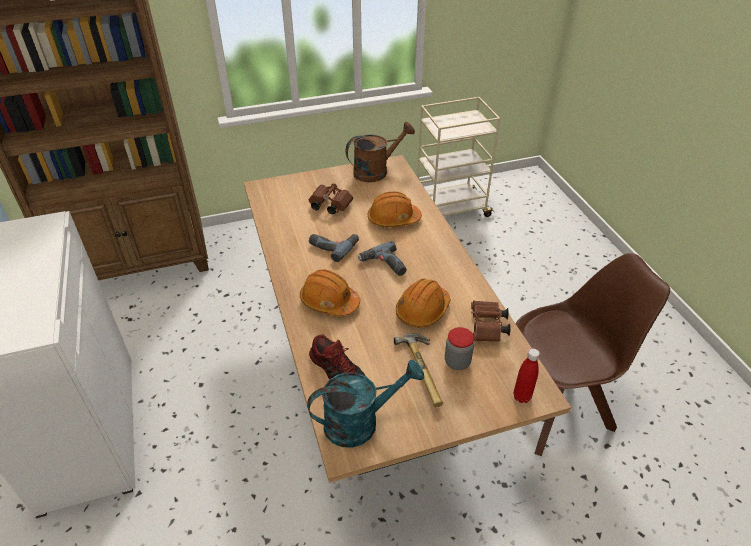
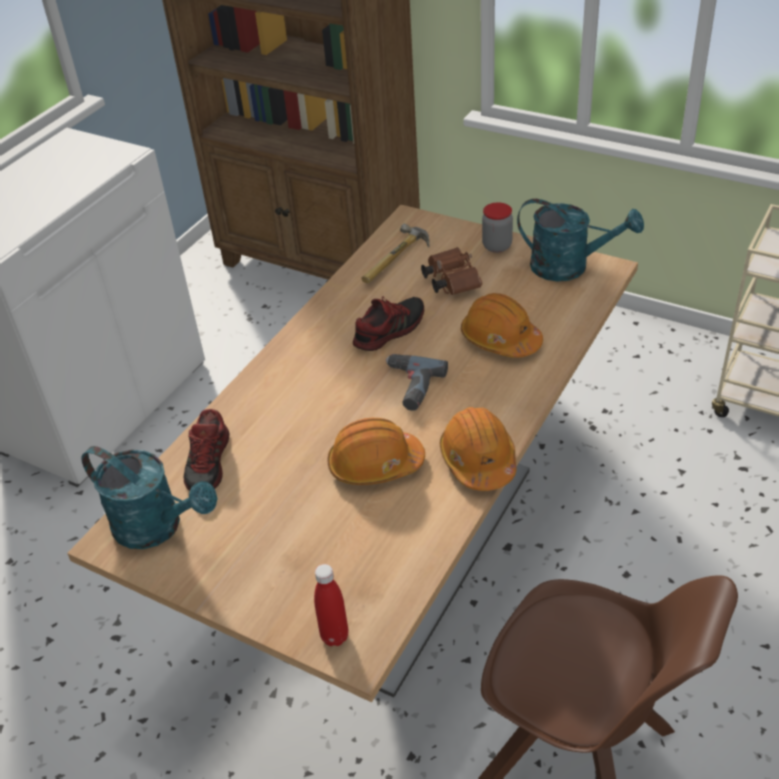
camera: 50 degrees right, 0 degrees up
(329, 301) = (298, 389): orange hard hat -> orange hard hat (478, 460)
(333, 245) = (389, 330): power drill -> shoe
(376, 171) = (570, 267): brown watering can -> turquoise watering can
(426, 370) = (284, 528): hammer -> hammer (398, 261)
(457, 362) = (326, 545): jar -> jar (497, 246)
(487, 328) = (414, 537): brown binoculars -> none

